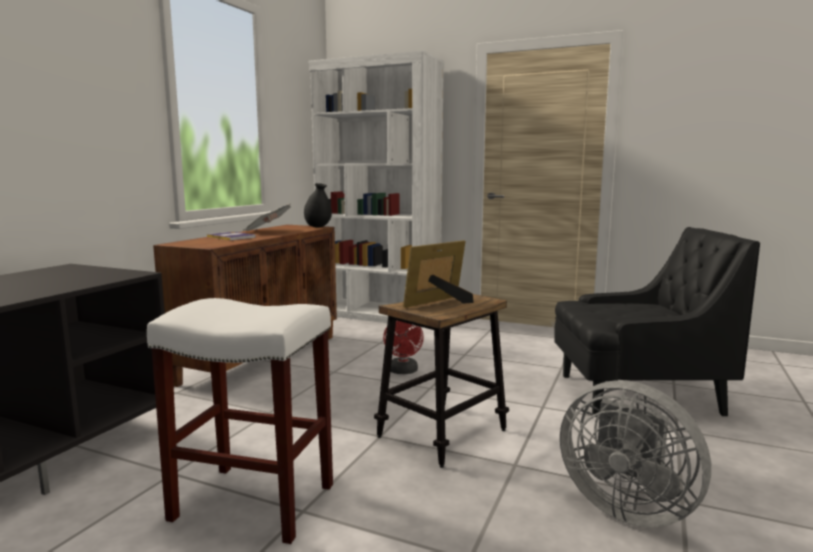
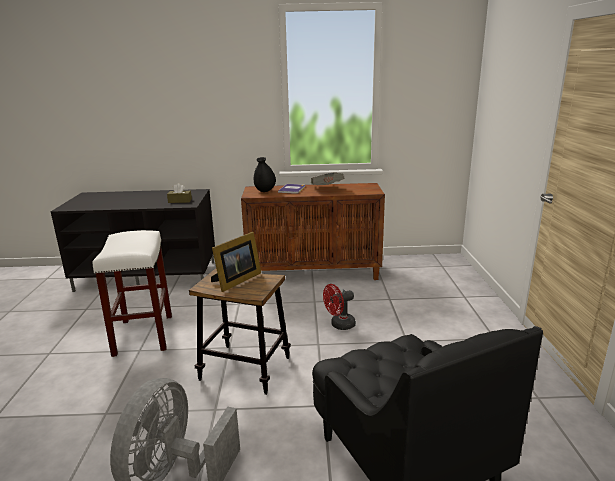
camera: 65 degrees right, 10 degrees up
(93, 276) = (180, 201): none -> brown tissue box
(318, 227) = (374, 191): black vase -> black vase (265, 191)
(379, 315) = (456, 278): white bookcase -> none
(439, 303) = (236, 281): picture frame -> picture frame turned 105 degrees clockwise

